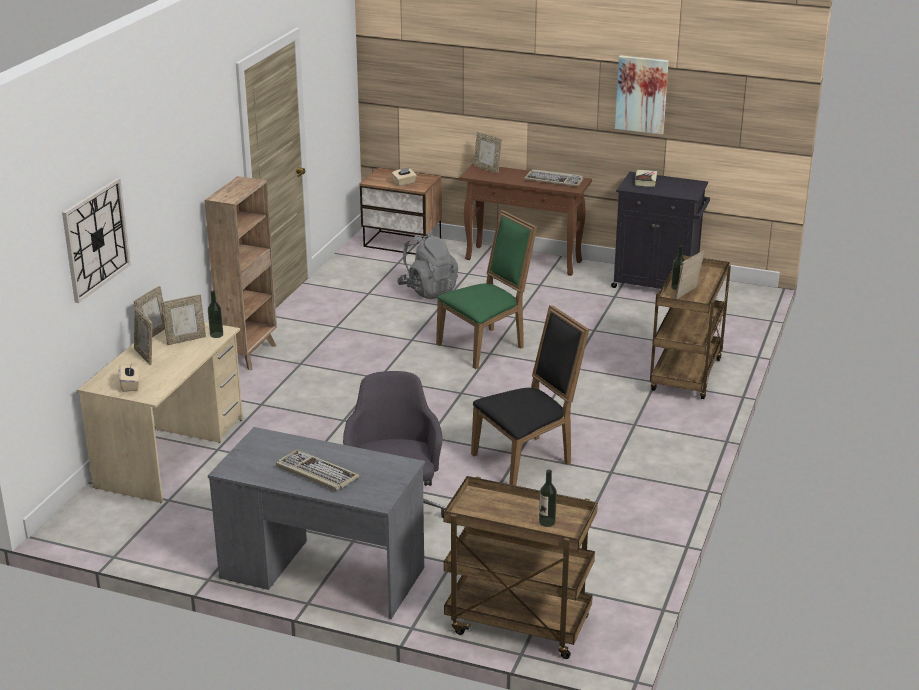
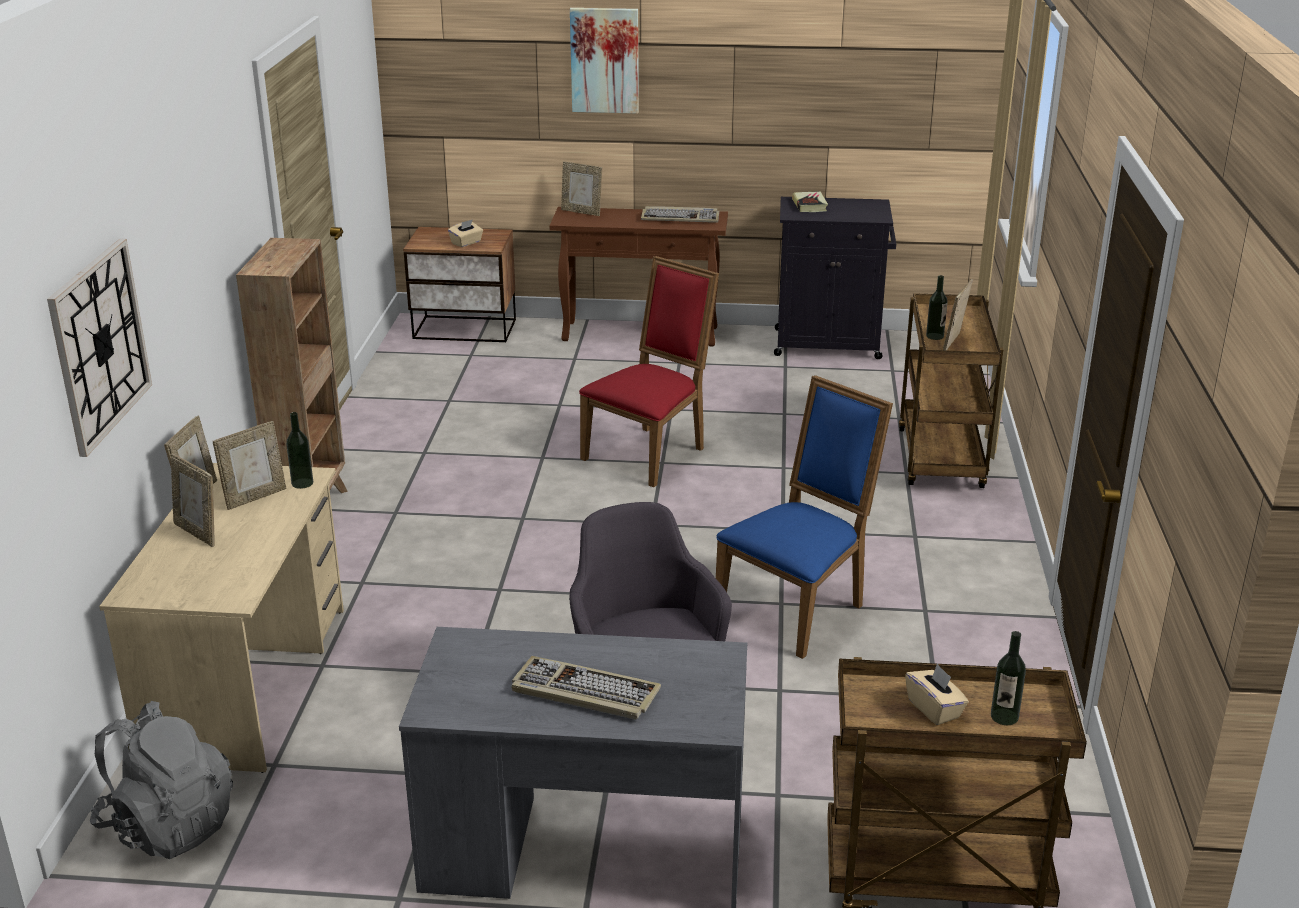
camera: 15 degrees left, 0 degrees up
(130, 385) = (193, 586): beige tissue box -> beige tissue box (934, 709)
(428, 290) = (532, 387): grey backpack -> grey backpack (168, 825)
(485, 345) = (650, 452): green chair -> red chair
(527, 459) = (798, 608): black chair -> blue chair
(641, 94) = (794, 88): picture -> picture (605, 60)

